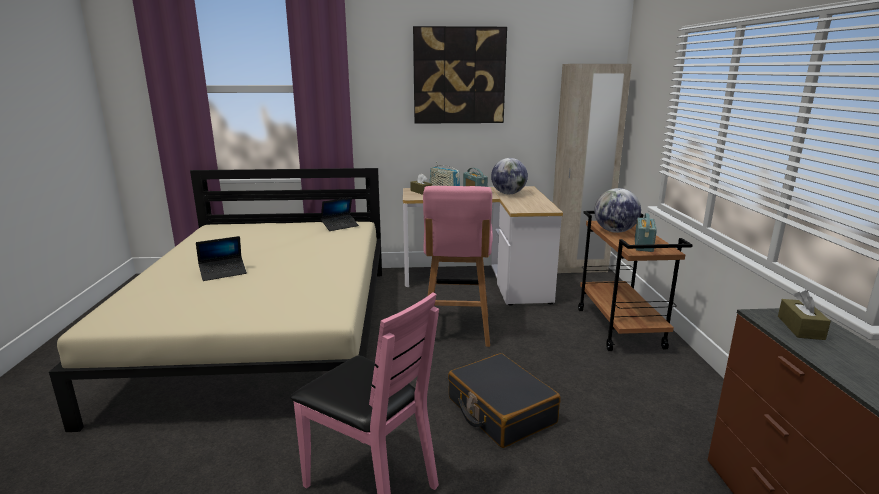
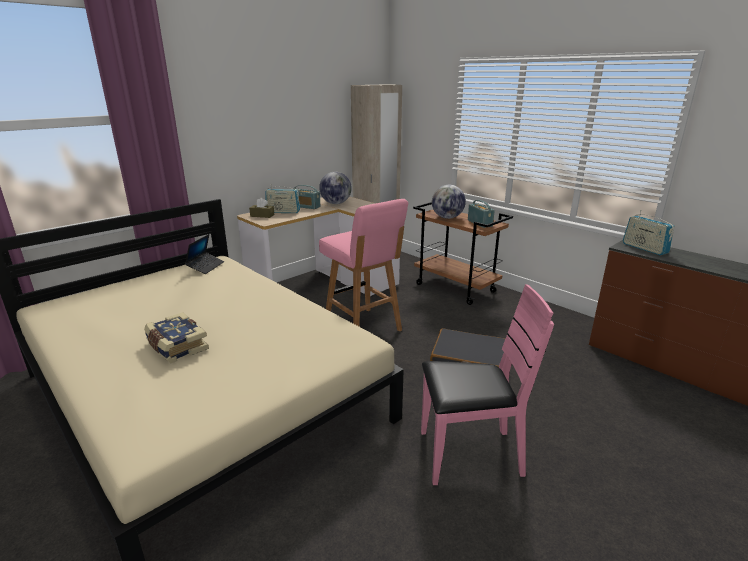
camera: 40 degrees left, 5 degrees up
(223, 273) = (176, 347): laptop -> book
(459, 76) = (273, 98): picture -> none
(800, 328) = (644, 248): brown tissue box -> radio

